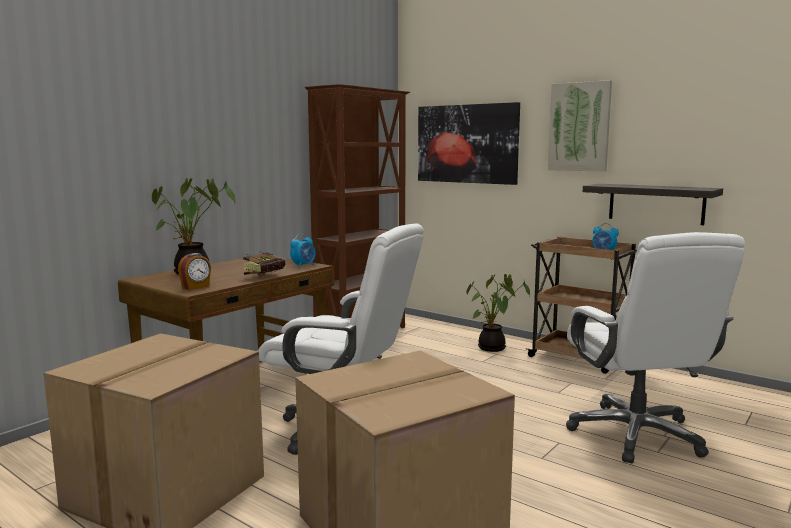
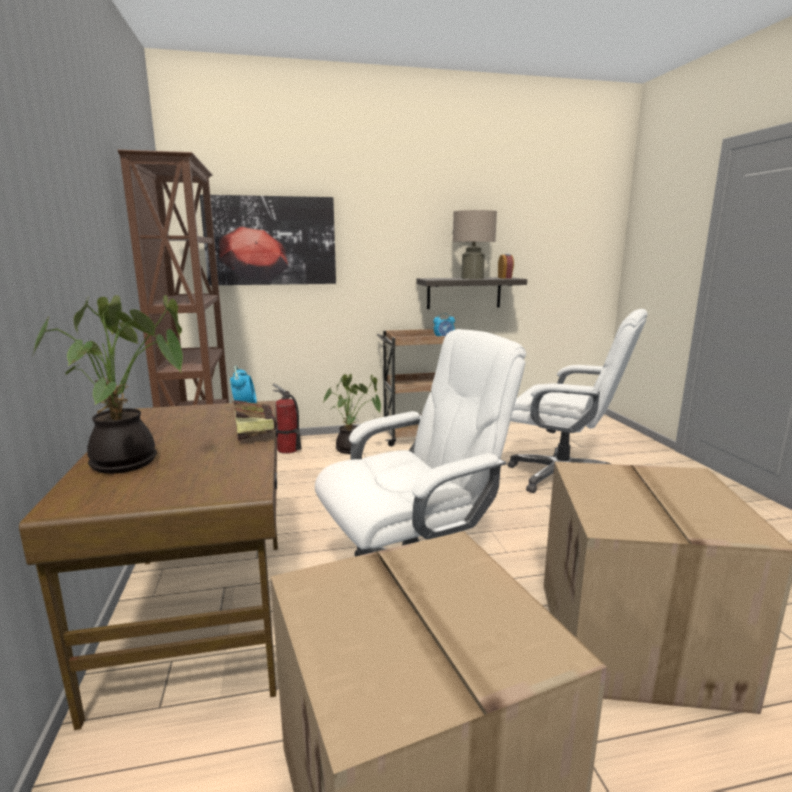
camera: 50 degrees left, 5 degrees up
(196, 287) = (225, 481): alarm clock -> alarm clock (505, 278)
(447, 334) = (288, 450): none -> fire extinguisher
(579, 127) = (396, 225): picture -> none
(650, 186) = (472, 278): none -> beige table lamp

